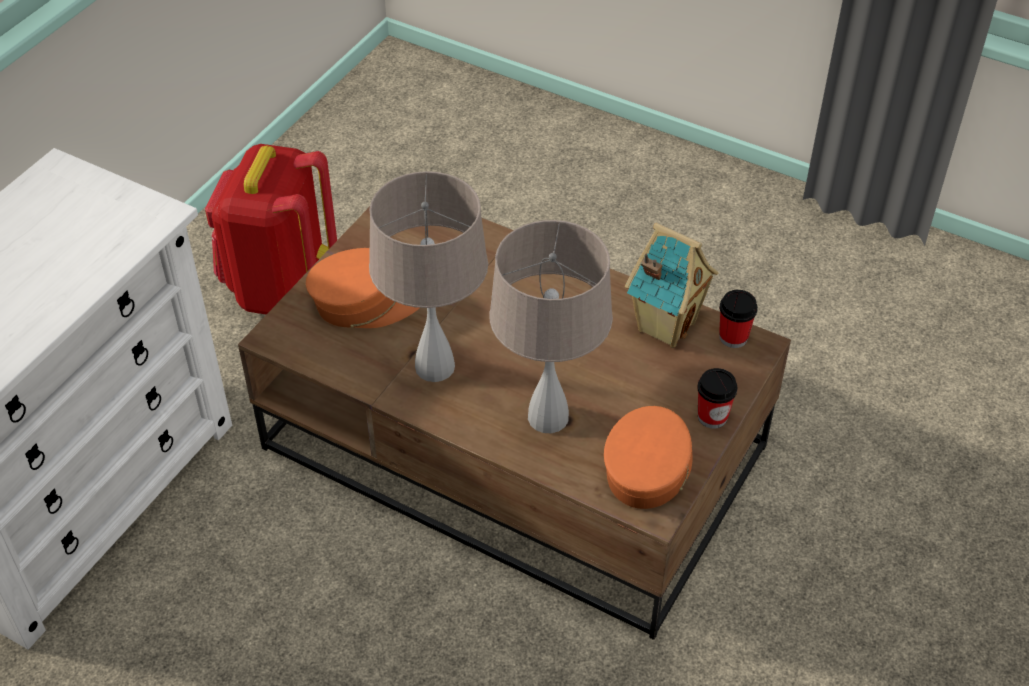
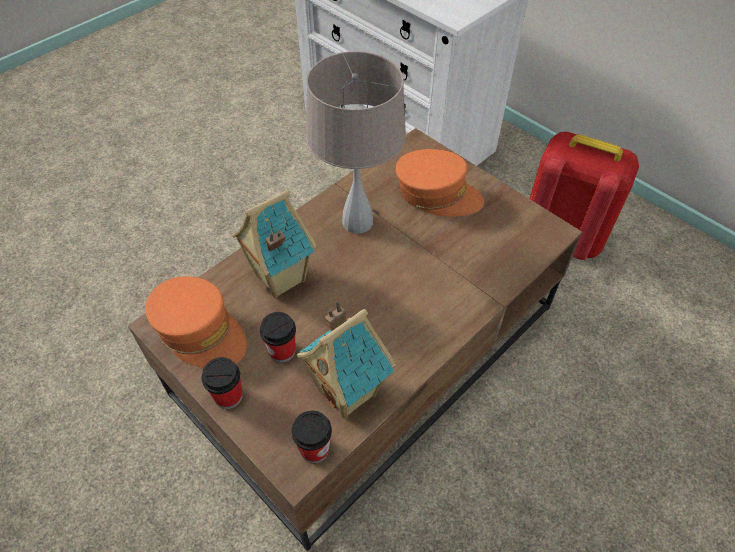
camera: 105 degrees right, 5 degrees up
(365, 302) = (437, 194): orange cap -> orange cap turned 75 degrees counterclockwise
(548, 418) = (279, 278): beige table lamp -> toy house
(642, 388) = (282, 351): none -> cup

